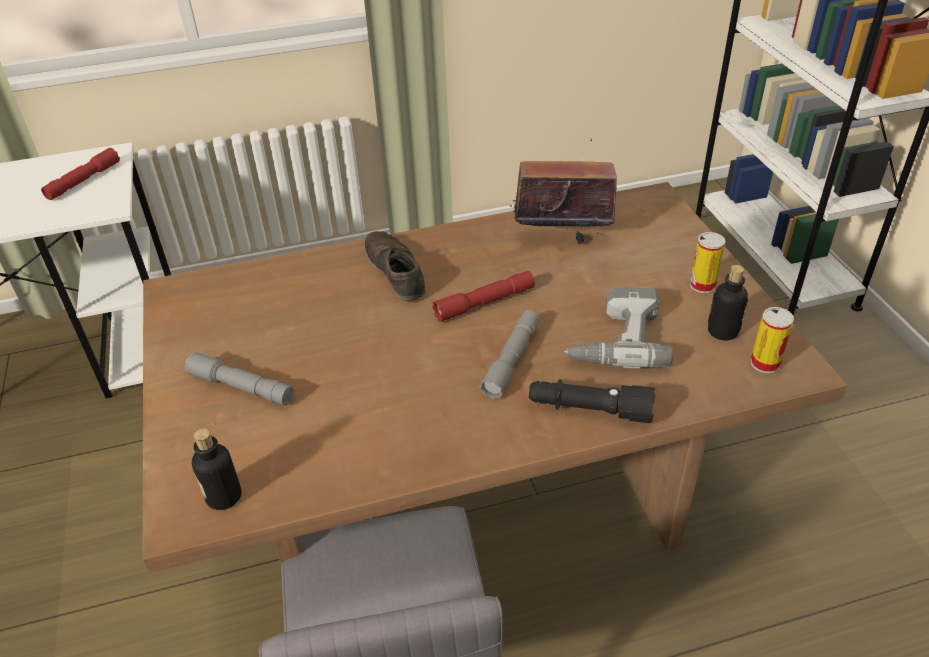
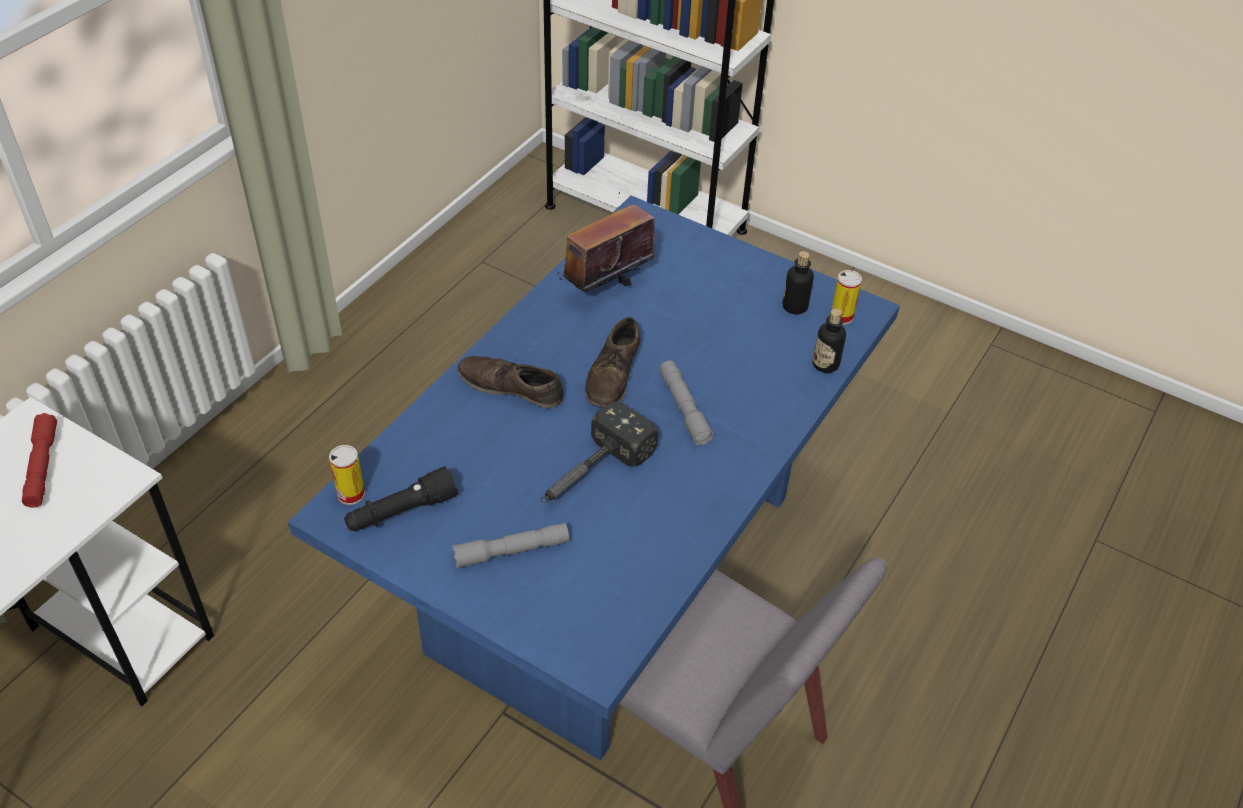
camera: 45 degrees left, 5 degrees up
(224, 496) = (608, 631): bottle -> bottle (825, 364)
(370, 366) = (590, 474): none -> hammer
(470, 512) = (615, 574): brown dining table -> blue dining table
(484, 303) = (613, 375): red flashlight -> brown shoe
(589, 410) = (774, 414): black flashlight -> black flashlight (401, 512)
(615, 338) = (734, 351): power drill -> none
(702, 285) = (746, 276): can -> can (351, 494)

